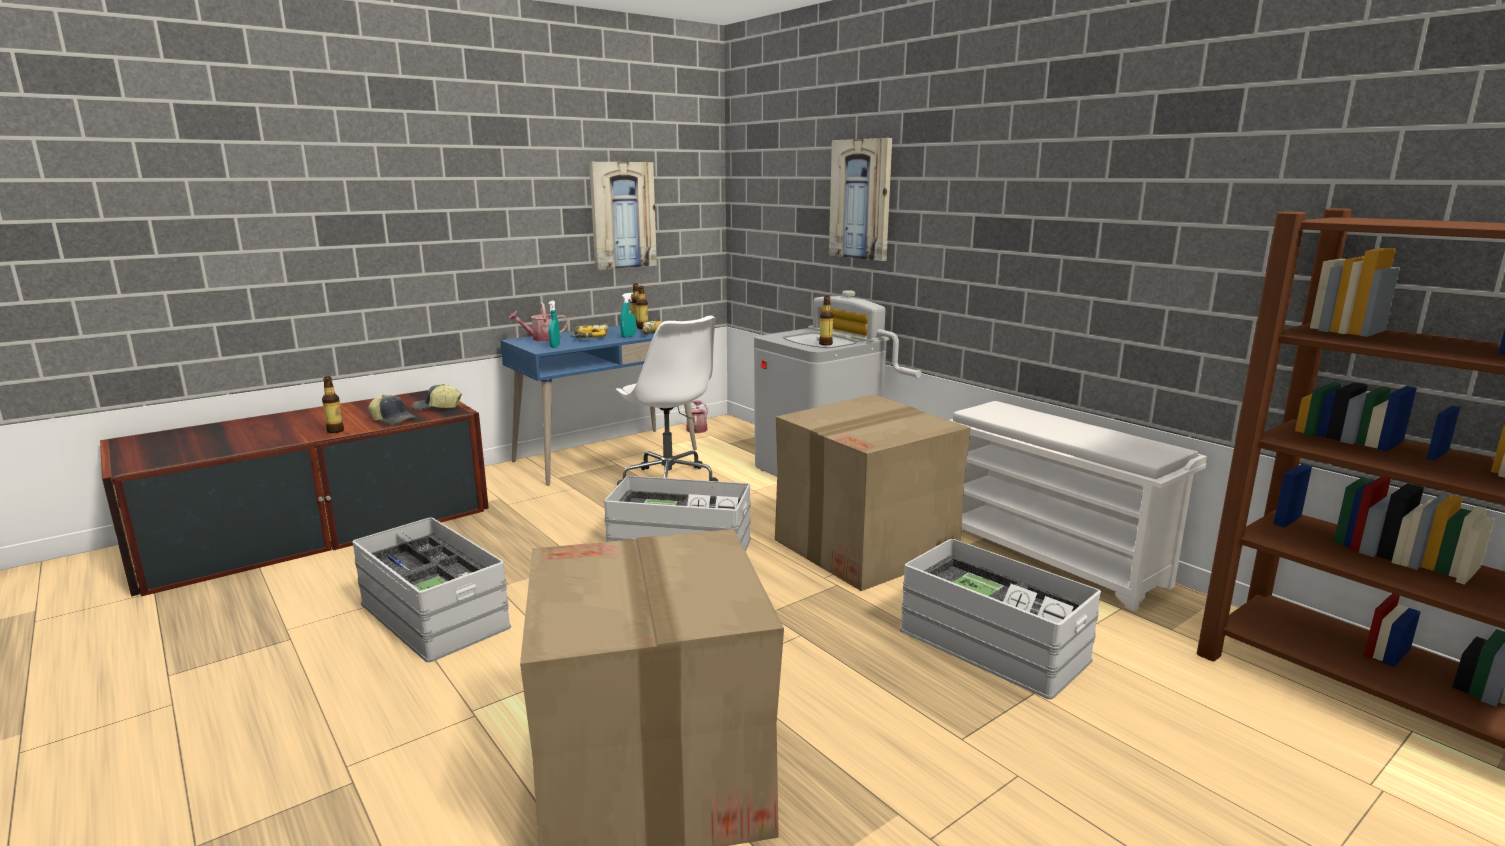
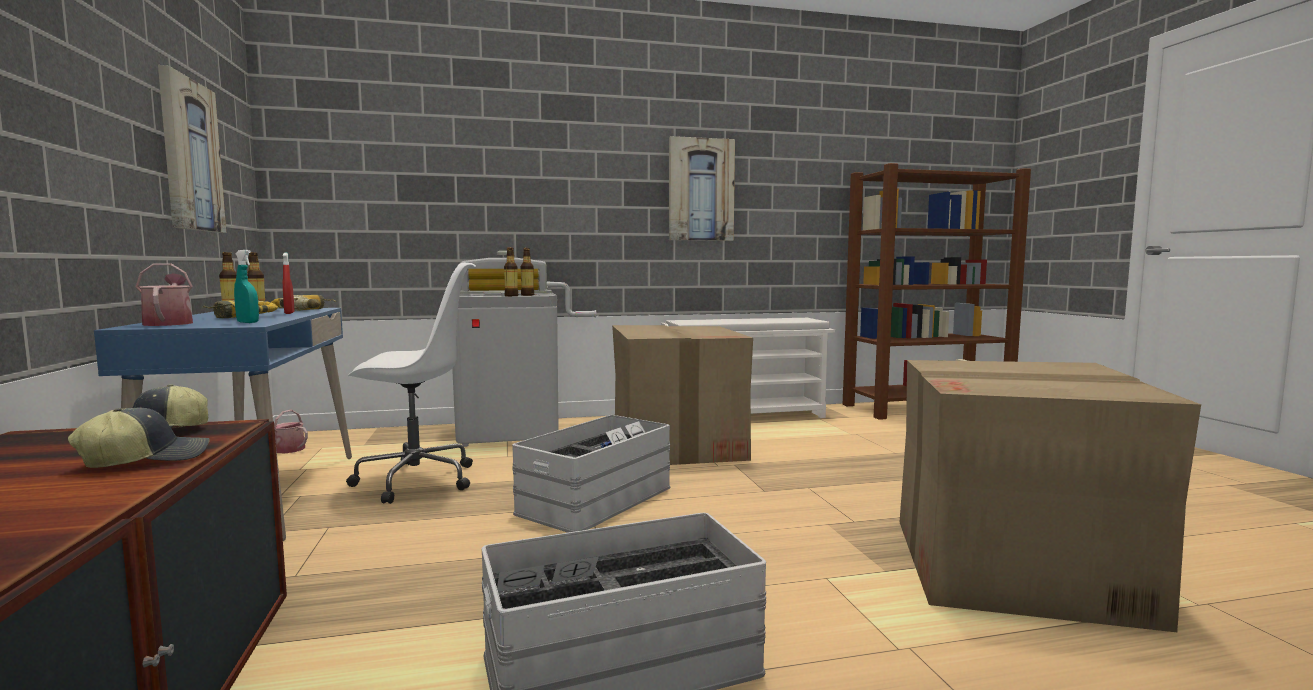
camera: 65 degrees left, 10 degrees down
(335, 431) = (83, 500): bottle -> bottle (511, 296)
(540, 339) = (169, 323): watering can -> watering can turned 150 degrees clockwise
(628, 336) = (289, 313): turquoise spray bottle -> red spray bottle
(861, 199) = (497, 166): picture -> picture (701, 190)
(994, 644) = (848, 447): grey storage box -> none

